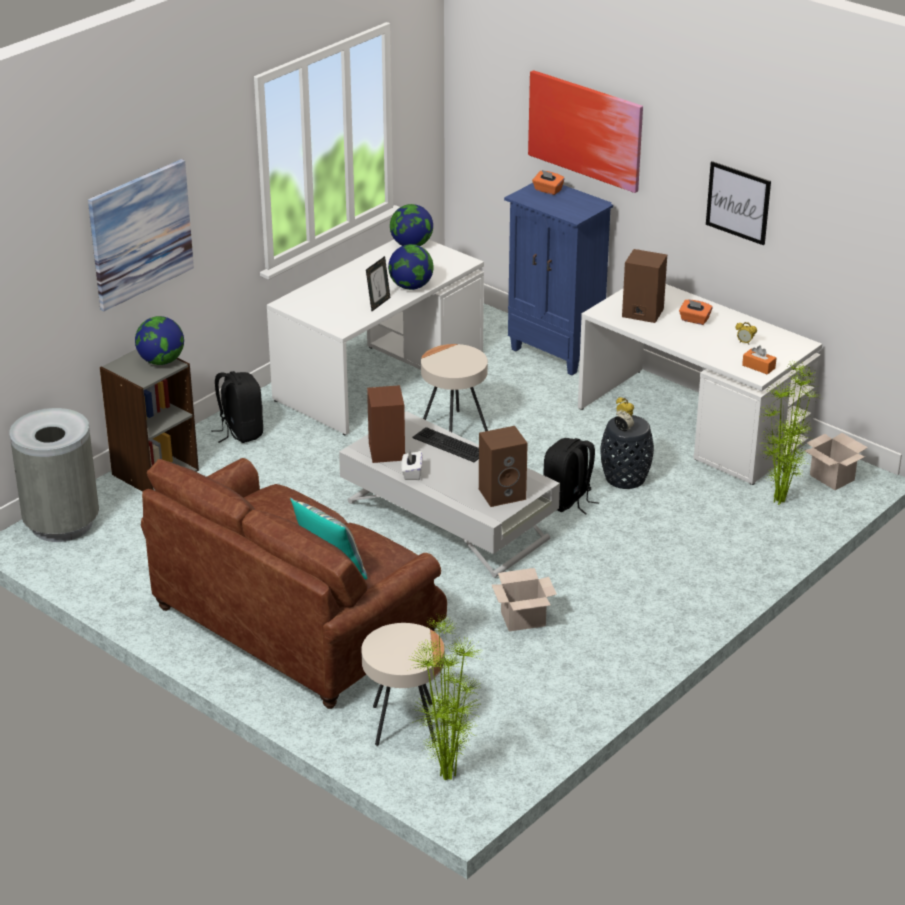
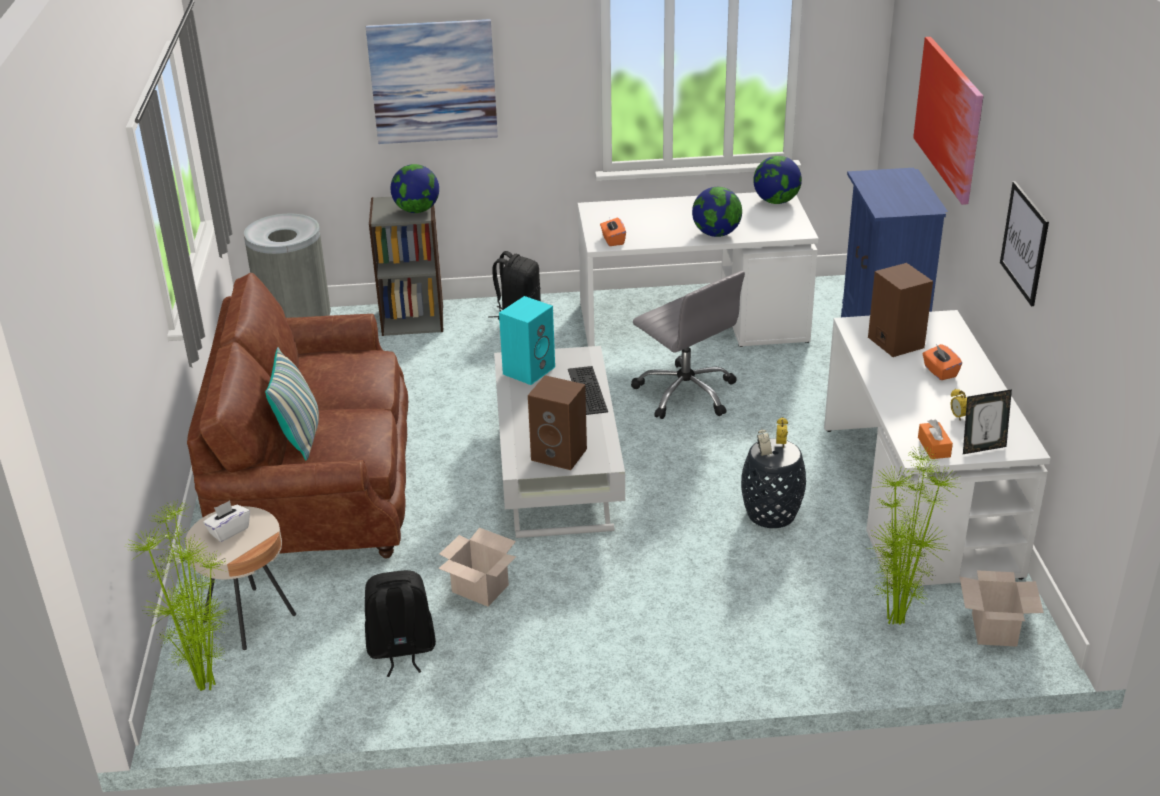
camera: 45 degrees right, 0 degrees up
(378, 304) = (665, 236): picture frame -> picture frame (982, 448)
(385, 451) = (529, 370): brown speaker -> turquoise speaker
(412, 473) = (518, 398): white tissue box -> white tissue box (229, 531)
(454, 428) = (686, 393): beige side table -> grey office chair
(547, 190) = (900, 179): orange tissue box -> orange tissue box (612, 240)
(568, 501) = (685, 506): black backpack -> black backpack (401, 650)

